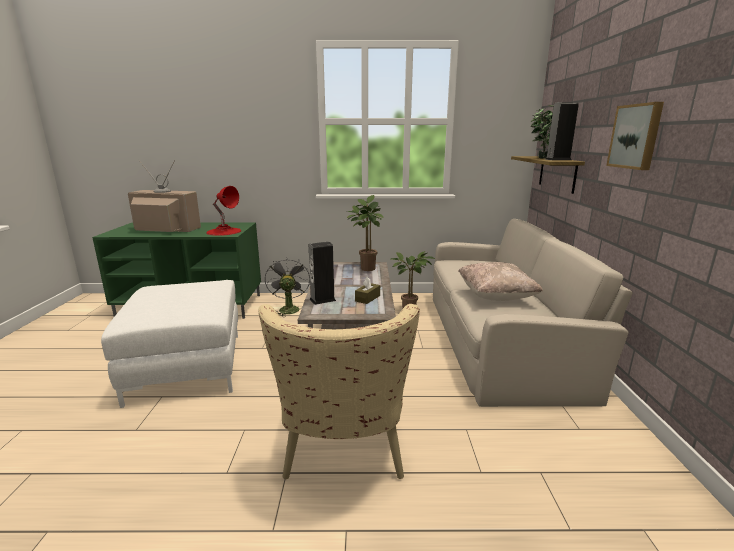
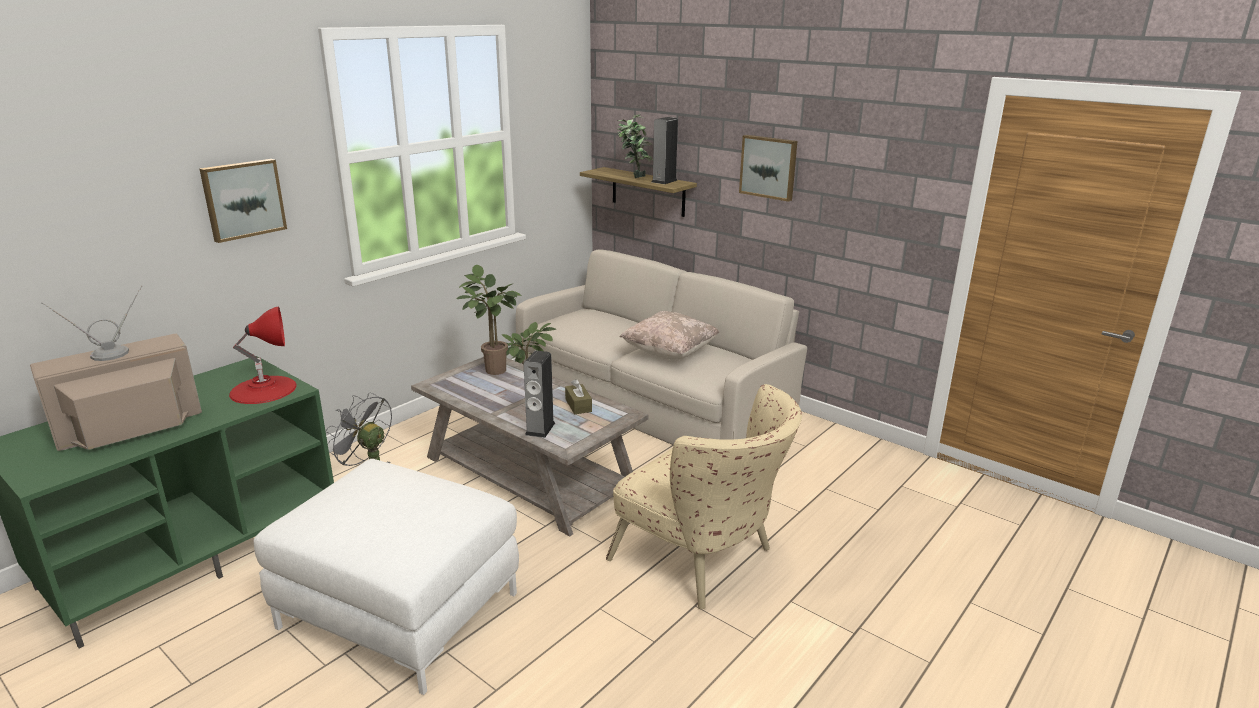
camera: 50 degrees left, 5 degrees up
(261, 135) = (243, 199): none -> picture

